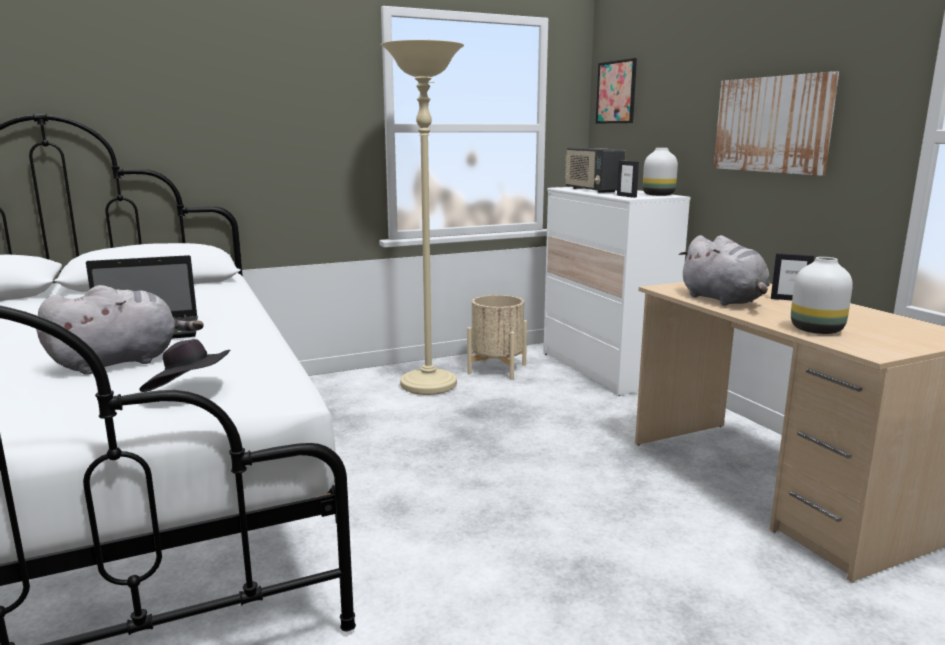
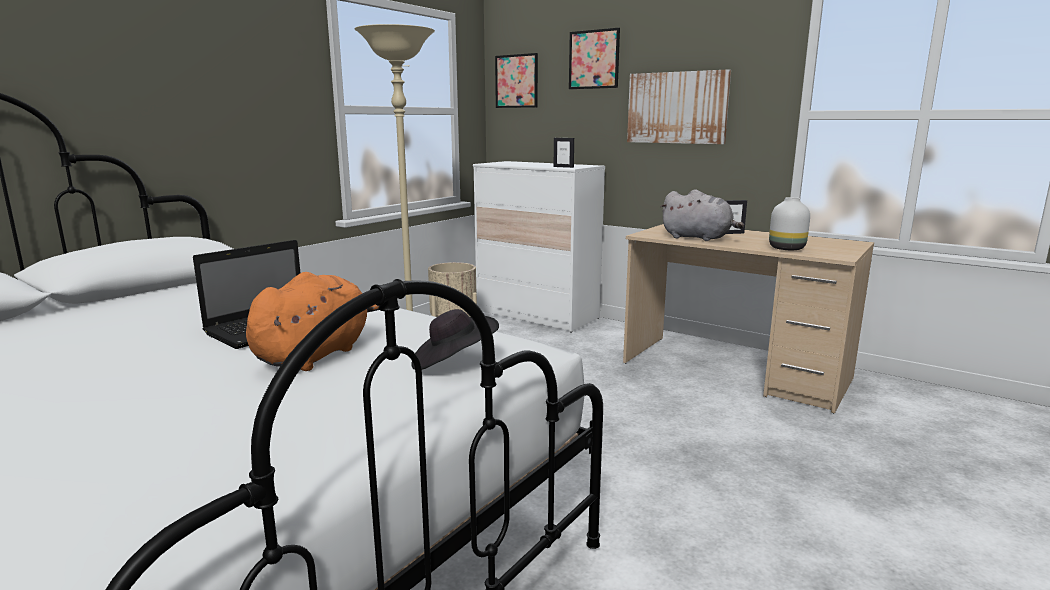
camera: 30 degrees left, 0 degrees up
(121, 362) = (316, 354): grey plush toy -> orange plush toy
(592, 190) = (518, 164): radio -> none
(659, 195) = (582, 165): white vase -> none
(689, 63) = (594, 59): none -> picture

